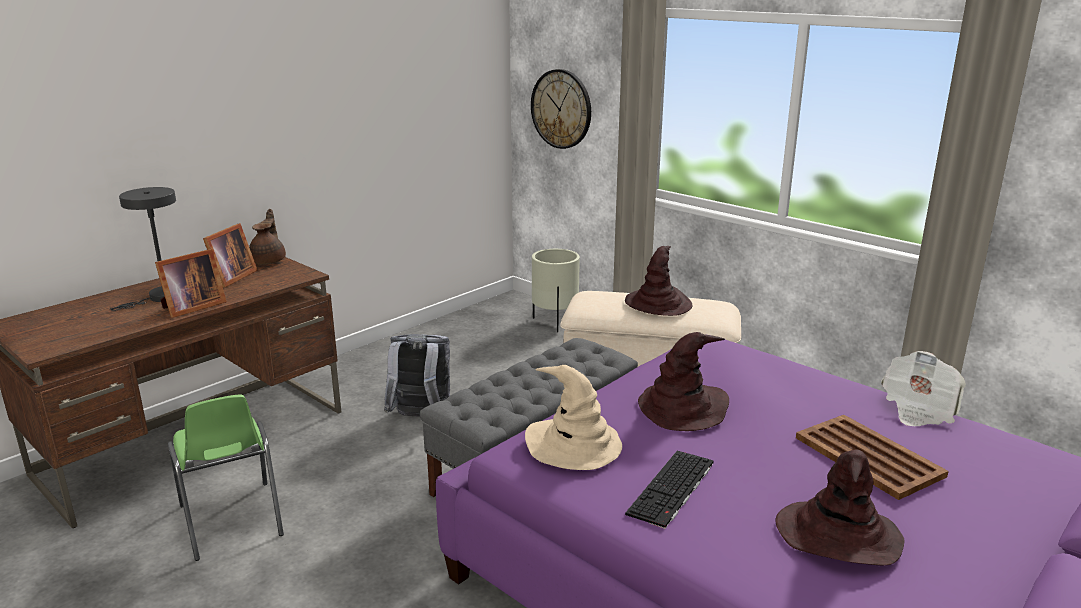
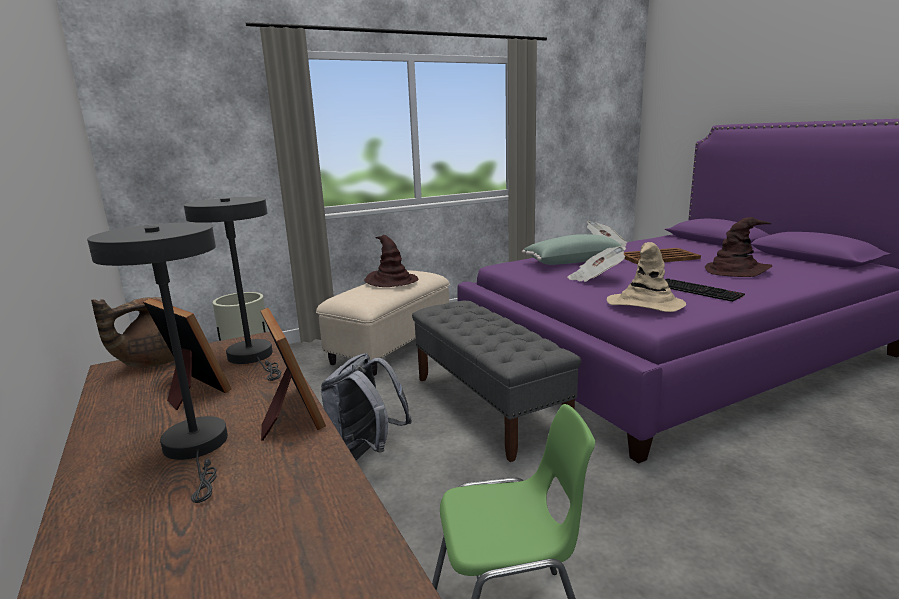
camera: 70 degrees left, 5 degrees down
(269, 261) = (152, 362): brown teapot -> brown teapot turned 75 degrees counterclockwise
(275, 281) = (254, 357): none -> grey table lamp
(561, 109) = (182, 157): wall clock -> none
(683, 408) = (595, 278): brown hat -> newspaper
(764, 384) = (572, 261): none -> green pillow

